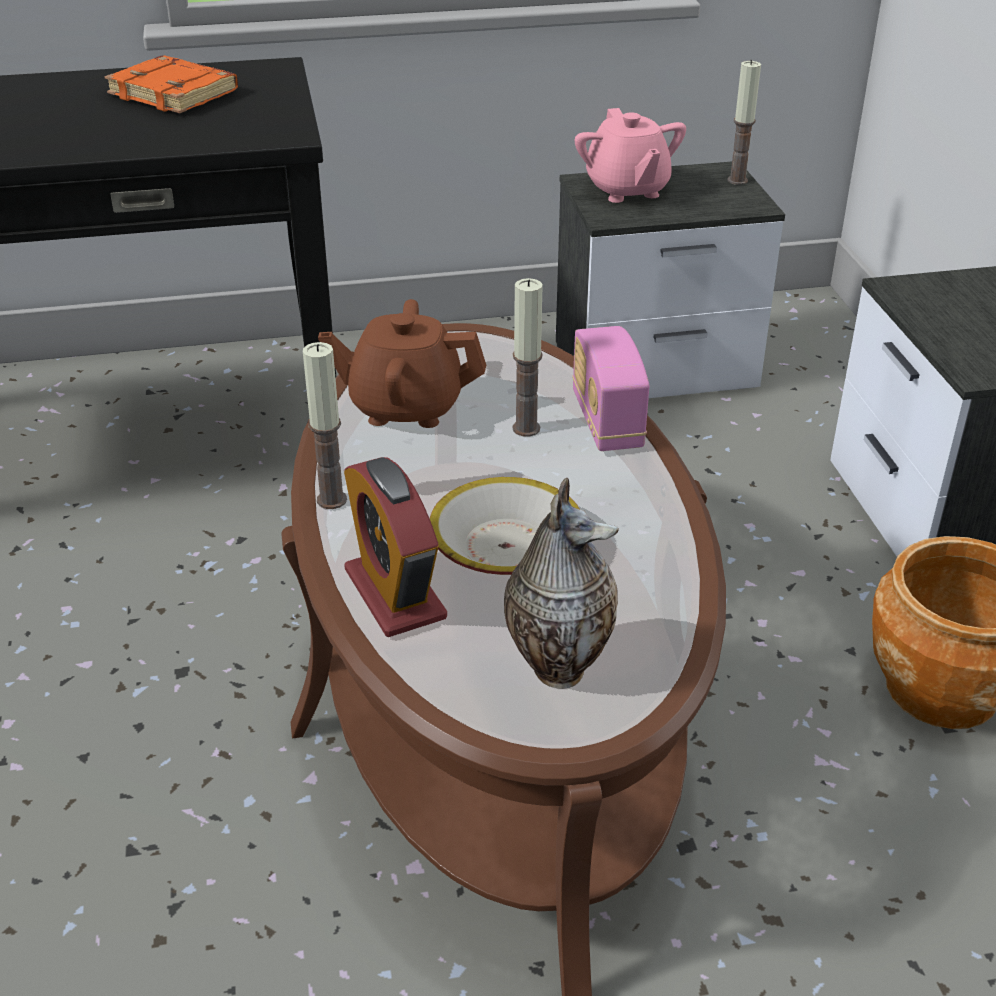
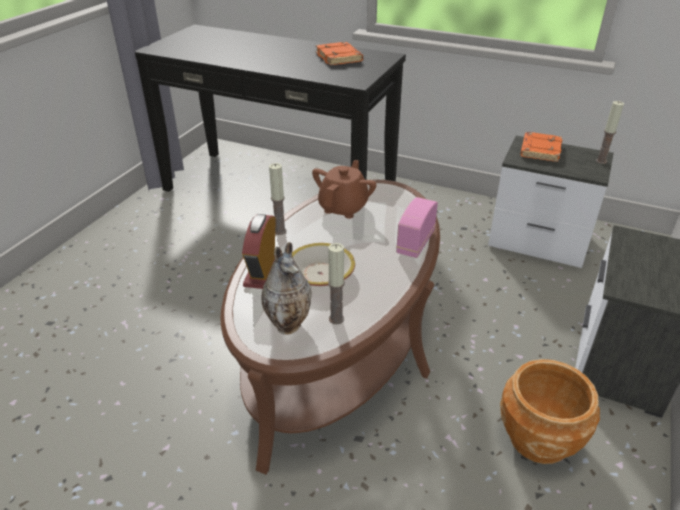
camera: 35 degrees right, 0 degrees up
(405, 407) = (343, 207): brown teapot -> brown teapot turned 75 degrees clockwise
(526, 428) = (380, 233): candle -> candle (336, 319)
(627, 190) = (539, 150): pink teapot -> orange book

